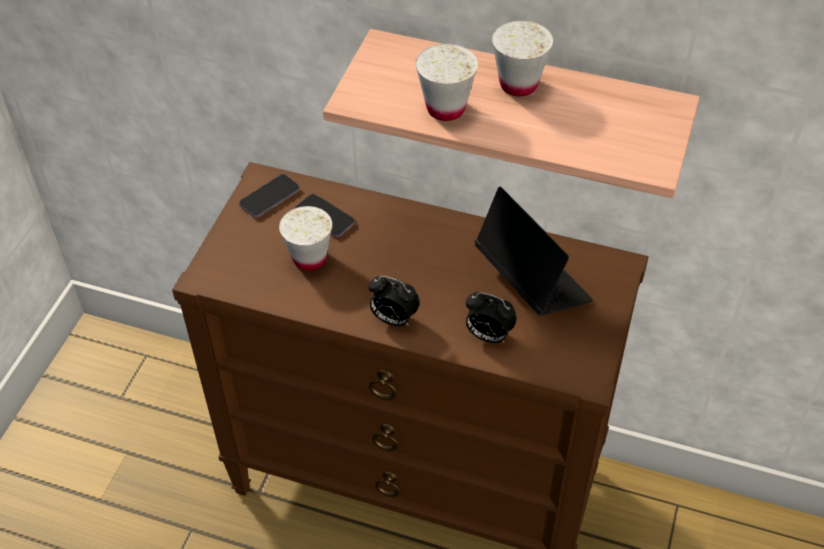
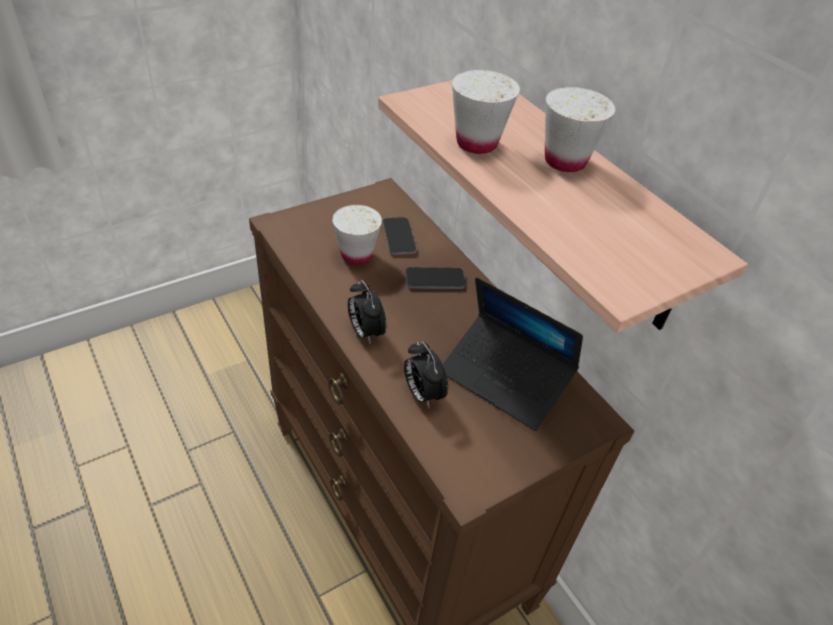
camera: 35 degrees right, 5 degrees down
(270, 197) = (377, 204): phone -> phone (435, 280)
(531, 280) = (505, 379): laptop -> laptop turned 120 degrees clockwise

